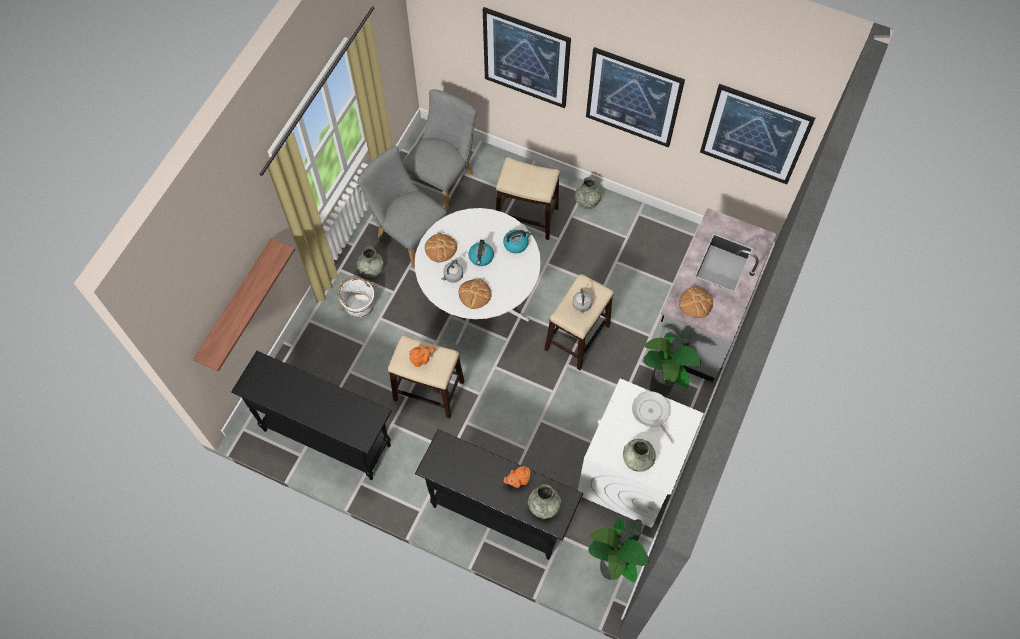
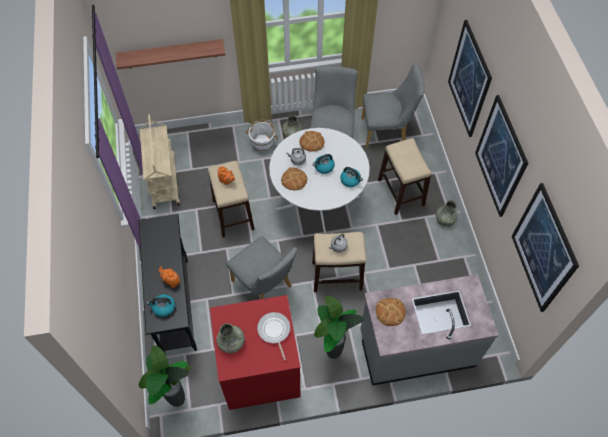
camera: 55 degrees right, 5 degrees down
(326, 437) = (164, 181): black console table -> beige cart
(540, 412) = (265, 286): none -> grey chair
(544, 505) = (163, 307): grey vase -> kettle
(629, 474) = (259, 371): white washing machine -> red washing machine
(652, 413) = (274, 331): frying pan -> frying pan turned 45 degrees counterclockwise

